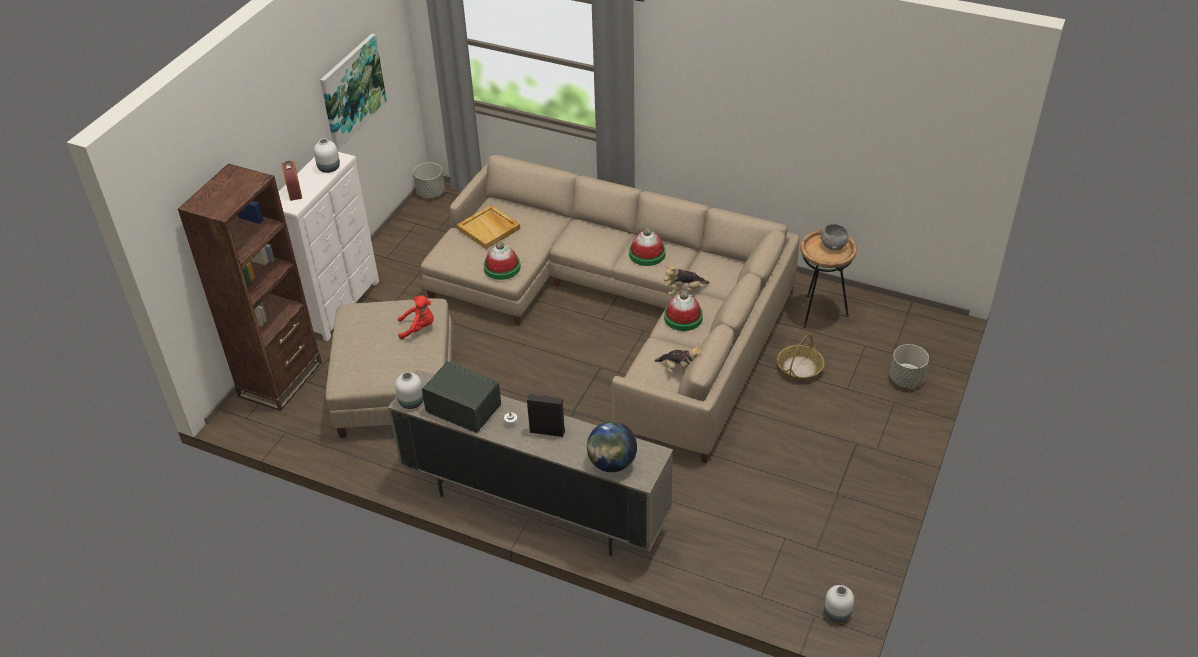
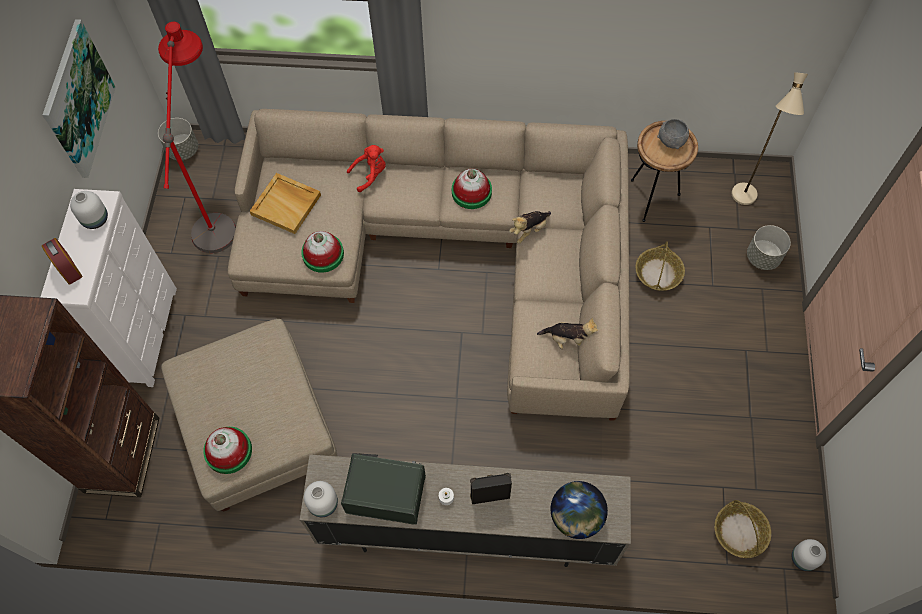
camera: 20 degrees left, 20 degrees up
(419, 328) = (270, 371): red plush toy -> red plush toy (370, 174)
(441, 235) = (219, 206): none -> red floor lamp
(683, 317) = (543, 267): hat -> hat (228, 451)
(784, 575) = (739, 532): none -> basket
(906, 335) = (742, 202): none -> beige floor lamp

